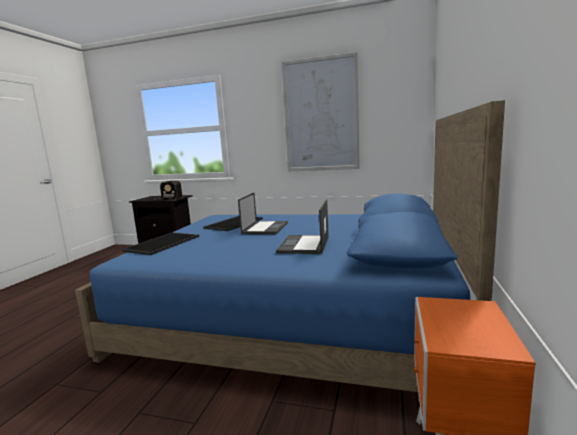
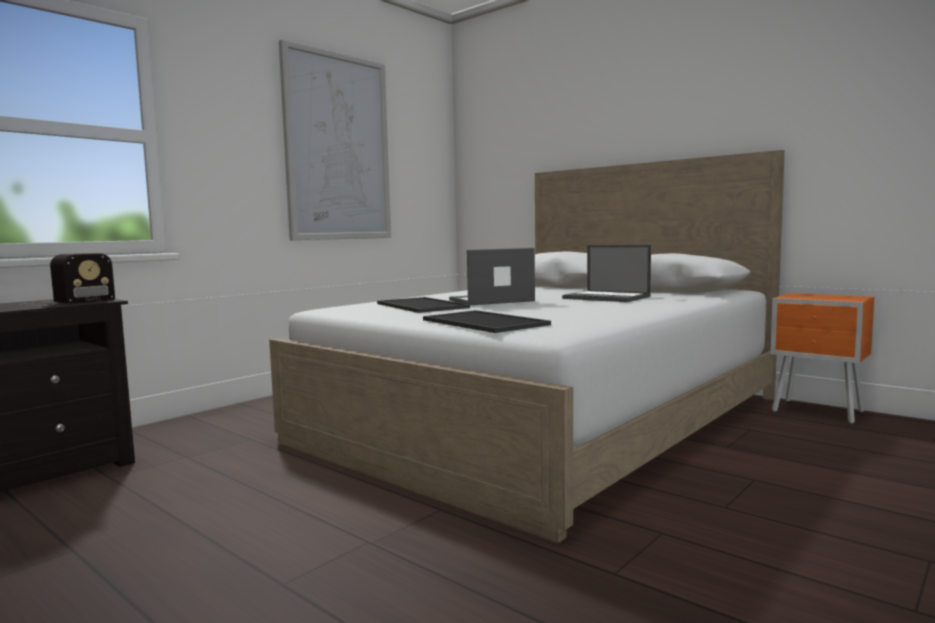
camera: 65 degrees left, 5 degrees down
(265, 228) = (490, 301): laptop -> laptop turned 60 degrees counterclockwise
(293, 315) = (548, 418): blue bed -> white bed

